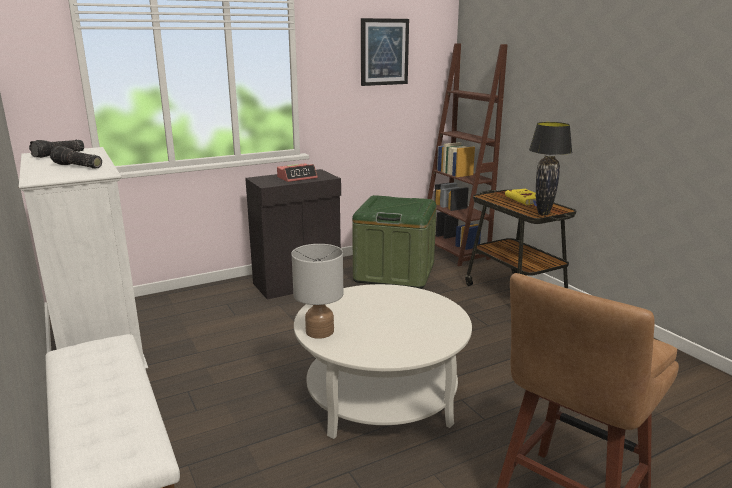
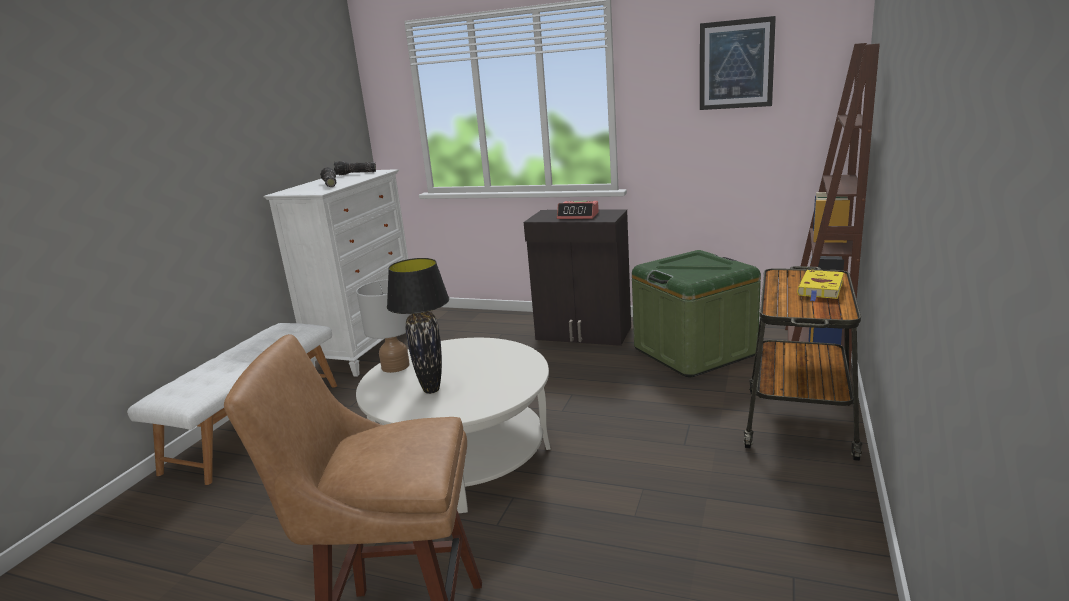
camera: 50 degrees right, 0 degrees up
(543, 214) = (789, 311): black table lamp -> black table lamp (431, 390)

